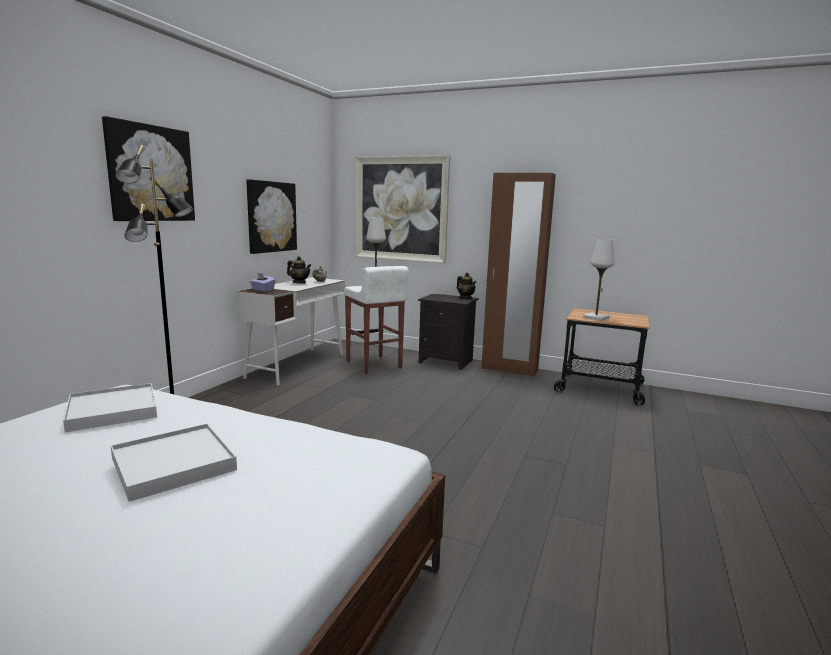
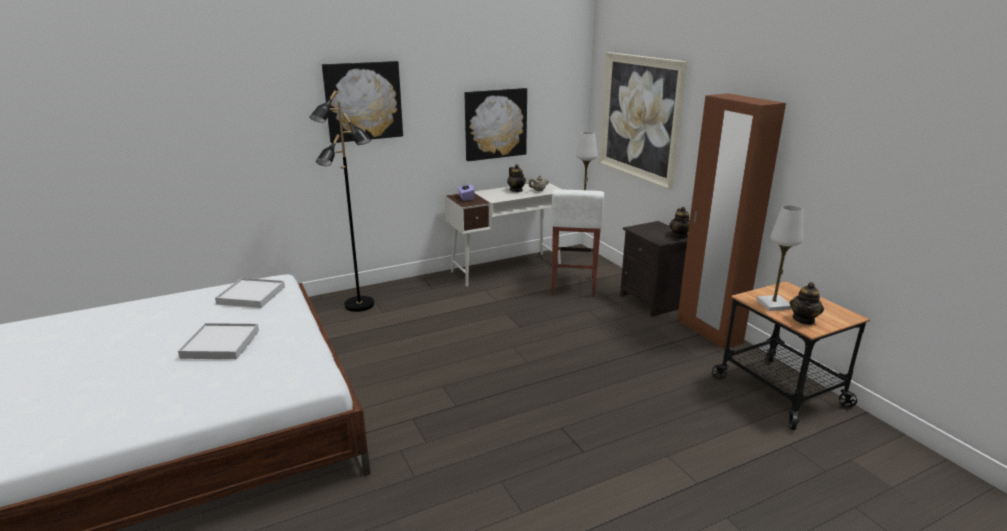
camera: 40 degrees right, 10 degrees up
(625, 321) = (804, 319): none -> teapot

